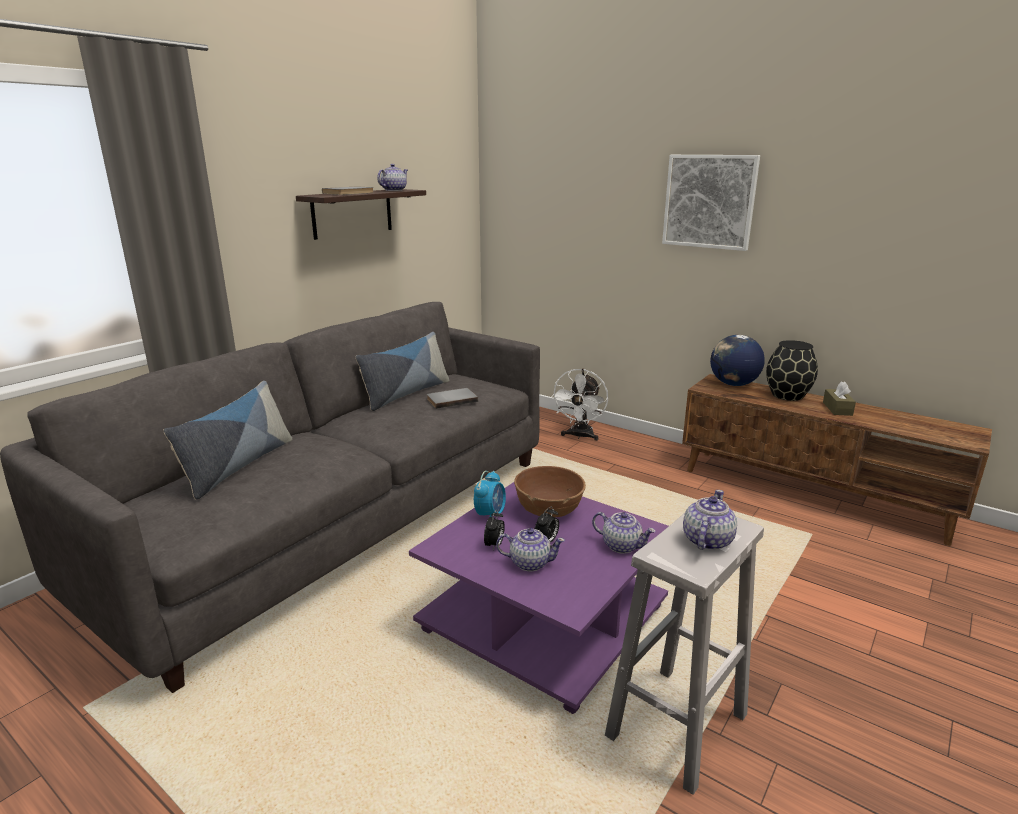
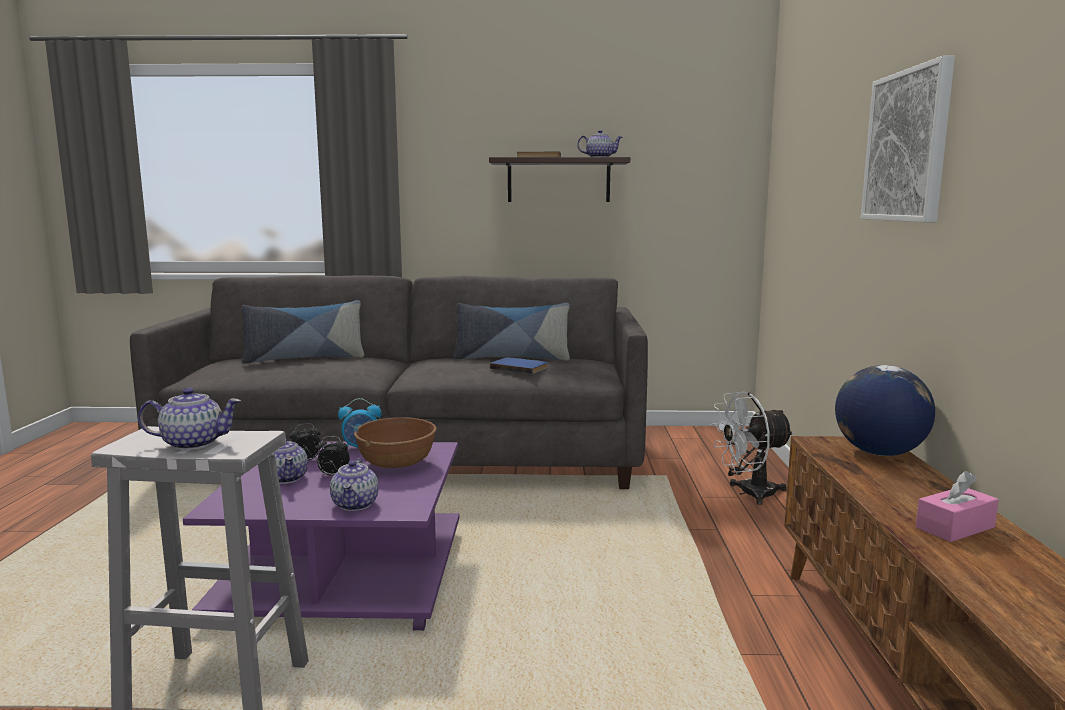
camera: 55 degrees right, 10 degrees down
(451, 399) = (520, 368): grey book -> blue book
(788, 395) = (924, 488): black vase -> none
(837, 409) = (955, 527): brown tissue box -> pink tissue box

